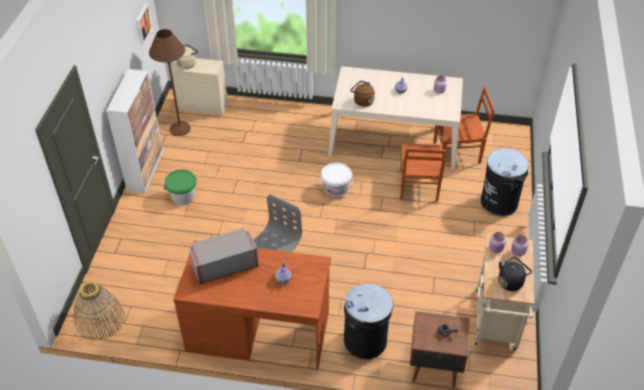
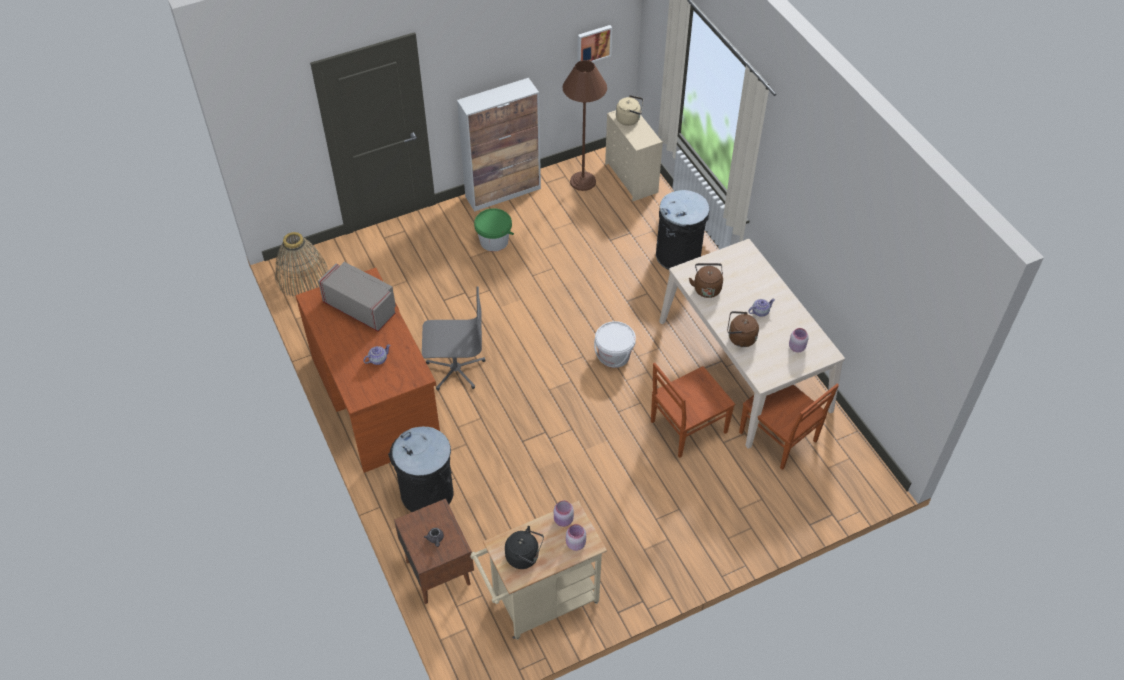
camera: 55 degrees right, 5 degrees up
(413, 108) = (740, 338): none -> brown kettle
(499, 202) = (732, 520): black trash can -> black trash can (678, 255)

